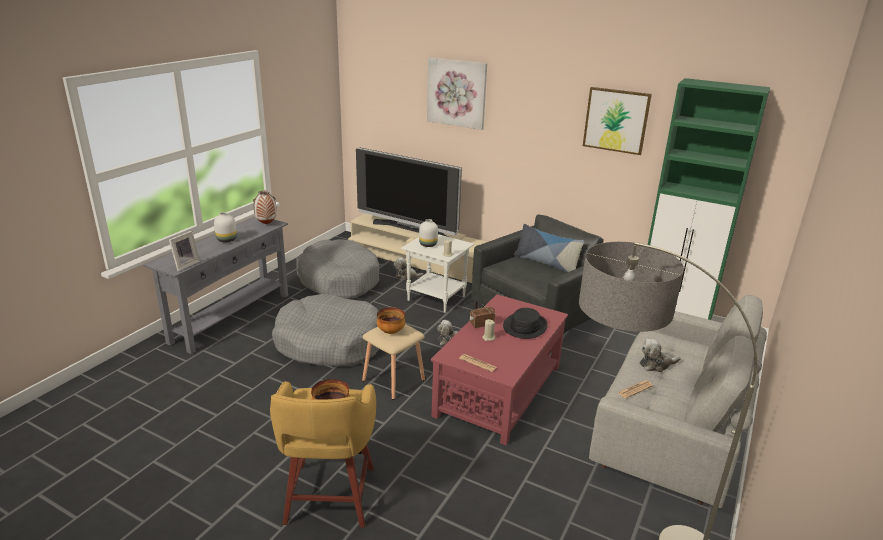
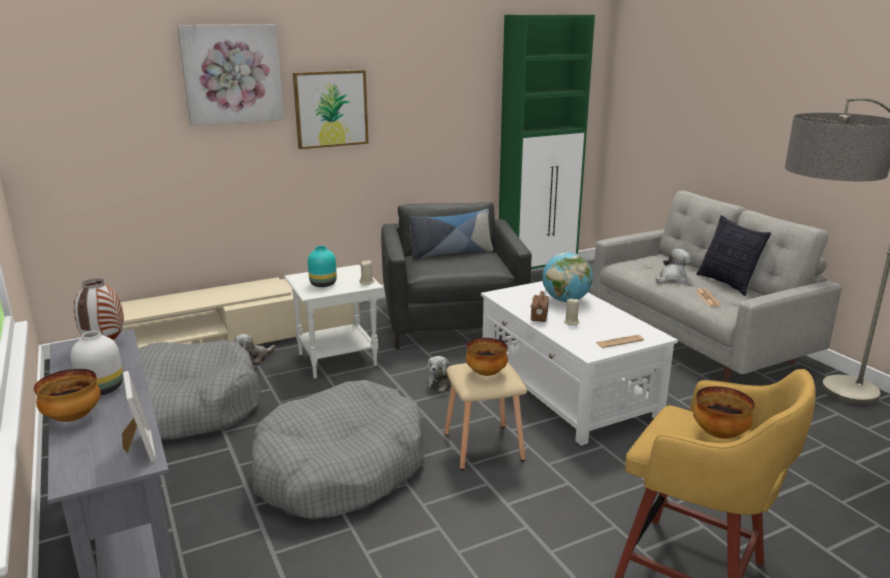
camera: 55 degrees left, 5 degrees down
(200, 245) = (73, 418): none -> bowl
(410, 230) = (206, 299): television -> none
(428, 244) = (323, 284): white vase -> turquoise vase
(498, 391) = (566, 390): red coffee table -> white coffee table
(525, 326) = (565, 300): black hat -> globe
(616, 120) = (444, 73): picture -> picture (331, 109)
(656, 364) = (672, 279): plush toy -> plush toy turned 150 degrees counterclockwise
(689, 394) = (727, 284): none -> pillow

